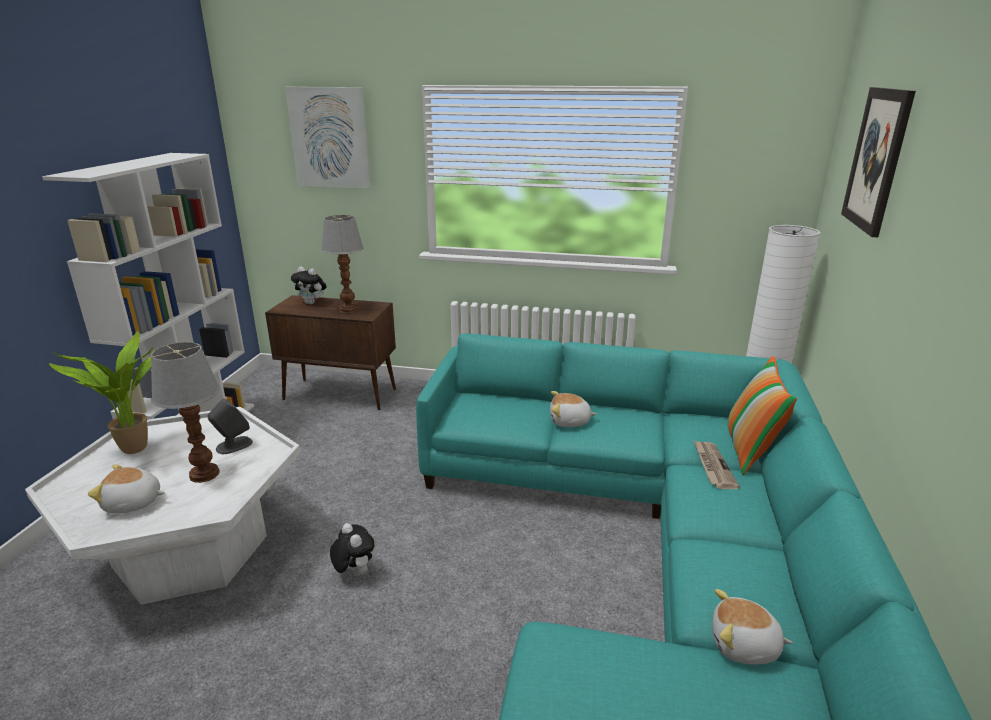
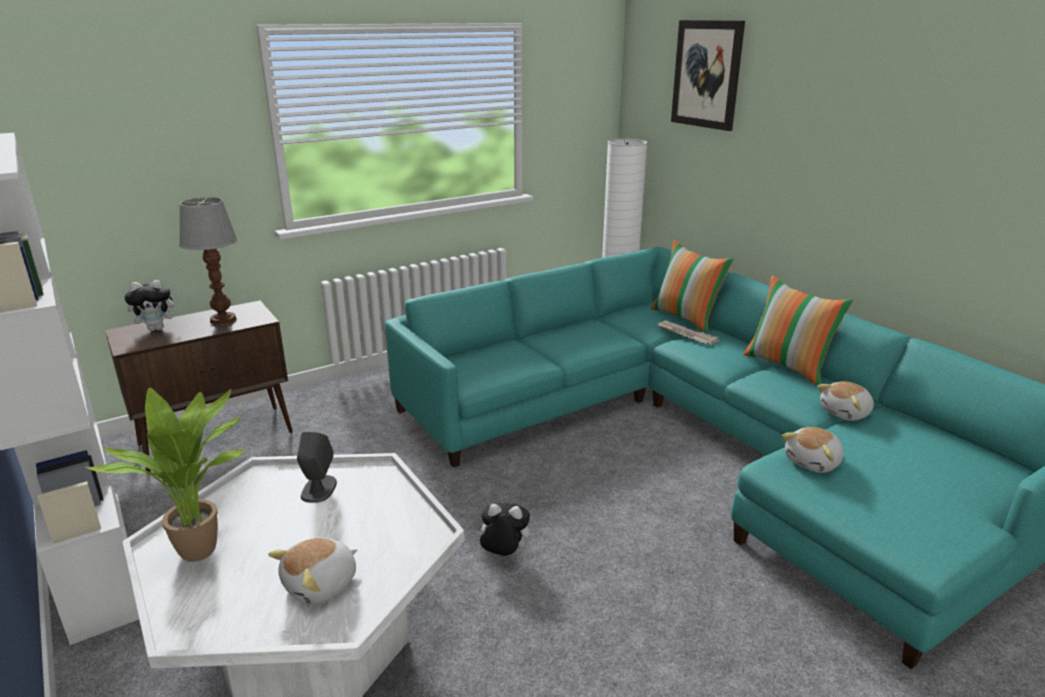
camera: 45 degrees left, 0 degrees up
(205, 474) = (345, 522): table lamp -> none
(330, 138) = (128, 100): picture -> none
(569, 421) = (554, 346): plush toy -> plush toy (813, 462)
(772, 556) = (788, 366): none -> pillow

